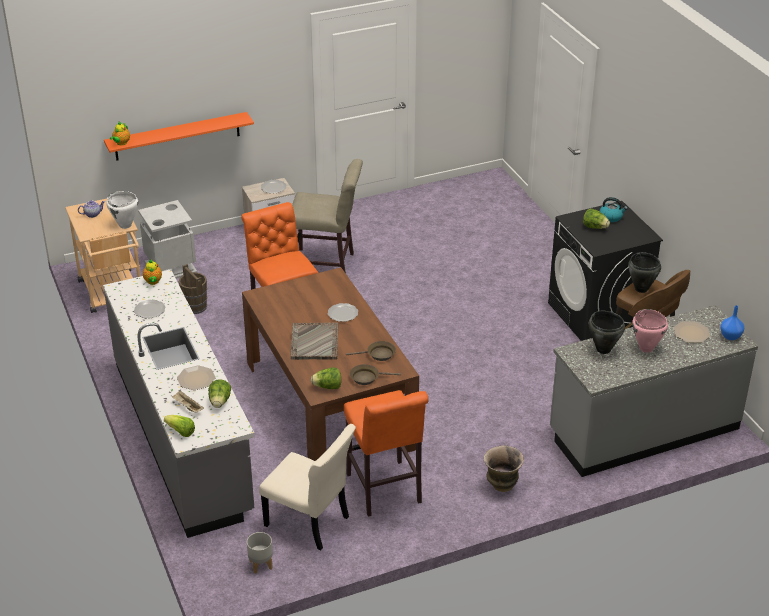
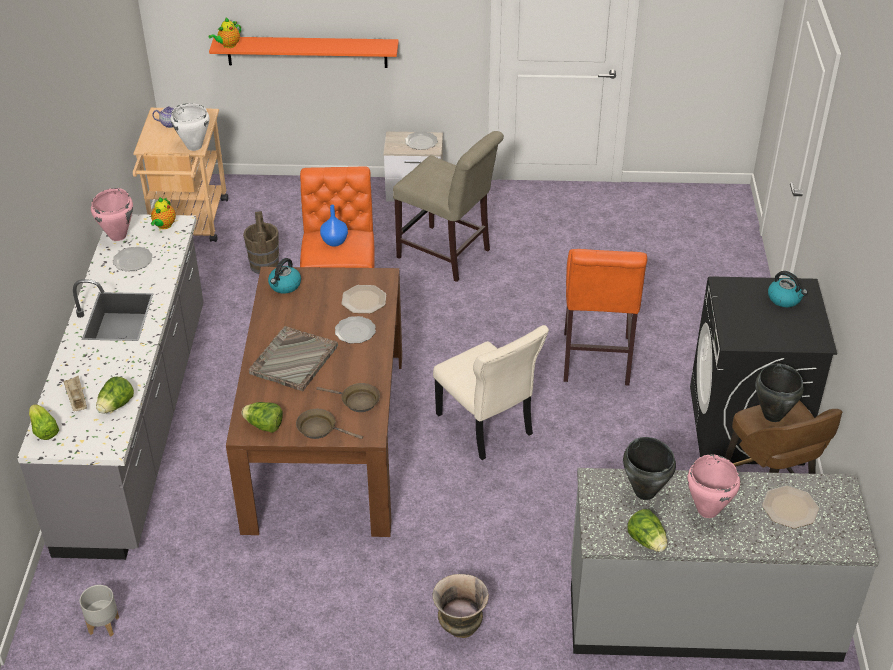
camera: 25 degrees right, 5 degrees up
(123, 297) = (118, 236): none -> pink cooking pot
(171, 267) = (273, 208): grey trash can -> none
(196, 378) = (114, 365): plate -> plate (363, 300)
(269, 299) = (285, 286): none -> kettle
(309, 523) = (196, 590): beige chair -> beige chair (486, 427)
(385, 491) = (312, 581): orange stool -> orange stool (596, 362)
(595, 227) = (751, 307): lettuce -> lettuce (647, 541)
(731, 336) = (846, 533): blue vase -> blue vase (335, 242)

